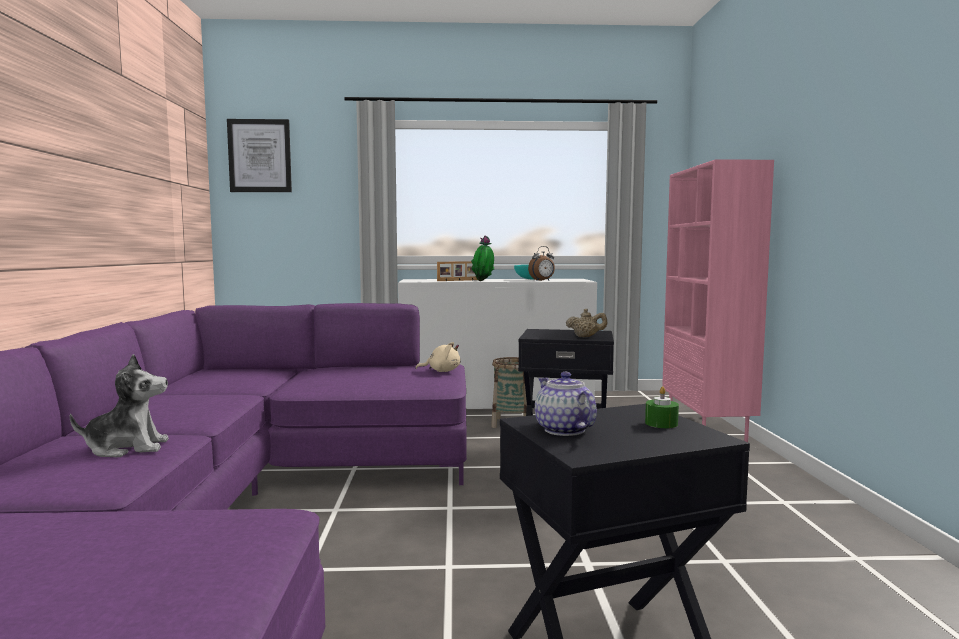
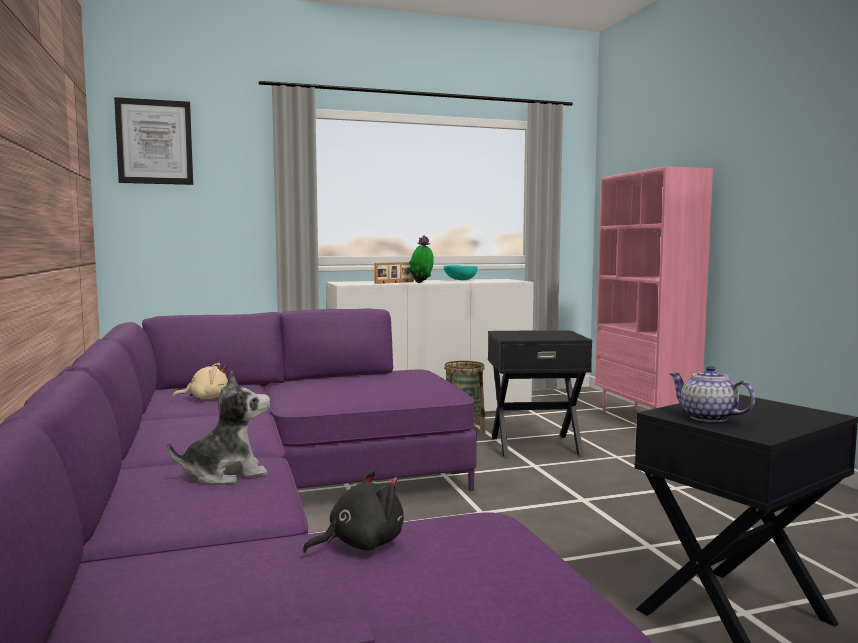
camera: 15 degrees left, 0 degrees up
(121, 527) = (361, 544): none -> black plush toy
(441, 371) = (426, 377): beige plush toy -> beige plush toy (206, 398)
(542, 281) = (479, 281): alarm clock -> none
(586, 337) = (560, 337): beige teapot -> none
(661, 423) = (770, 407): green candle -> none

